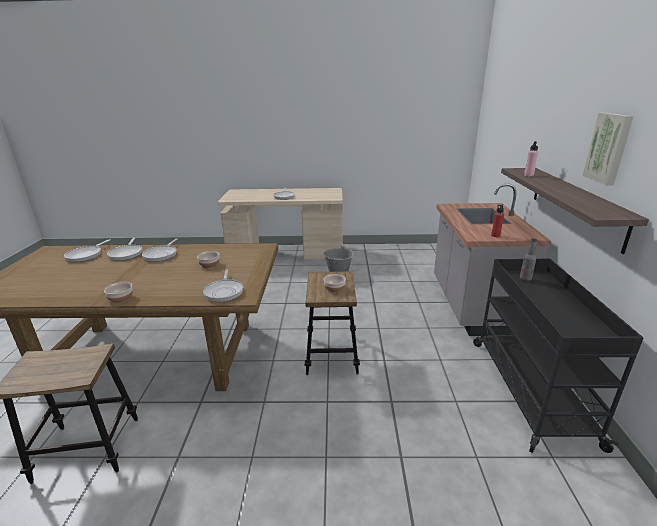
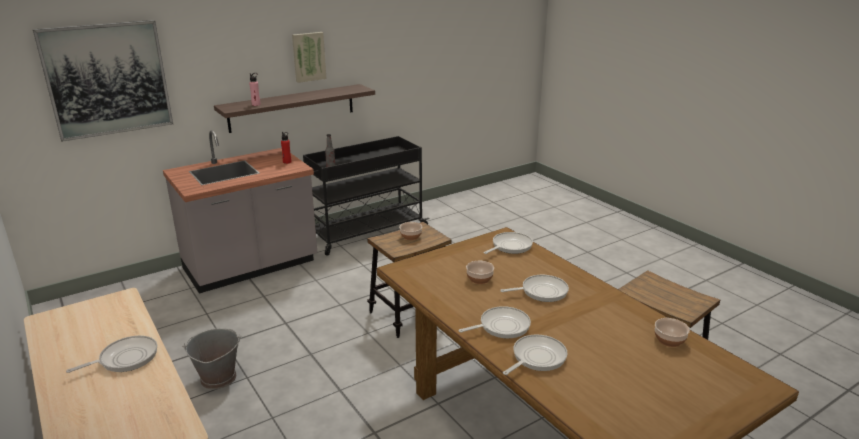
camera: 125 degrees left, 0 degrees up
(86, 255) = (589, 393): frying pan -> frying pan (541, 291)
(120, 298) = (594, 287): bowl -> bowl (669, 340)
(507, 121) = (107, 79): none -> picture

